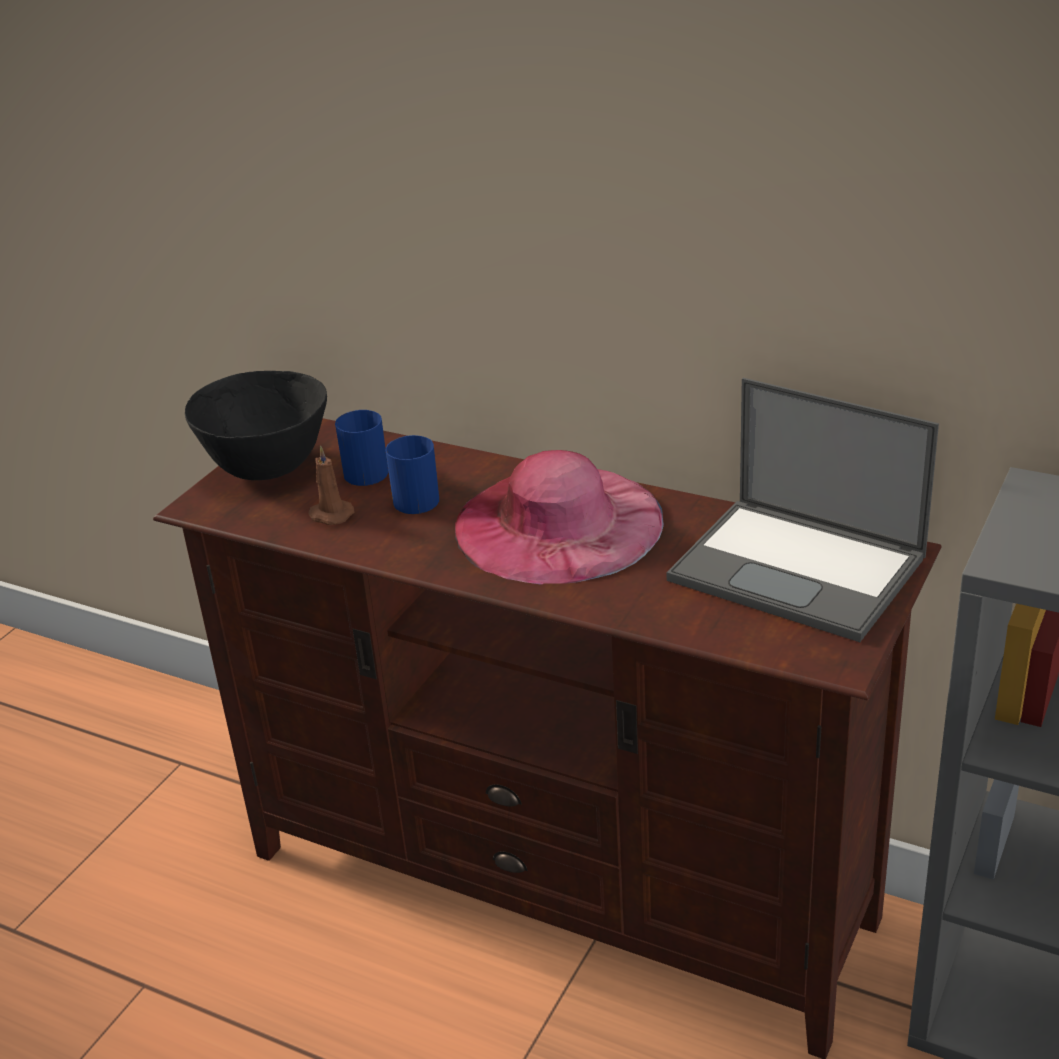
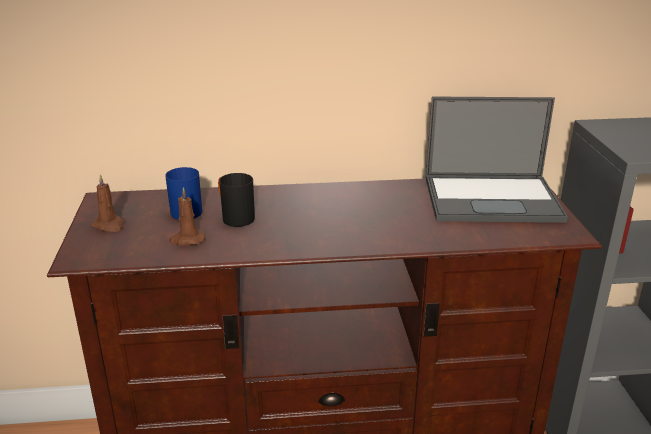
camera: 35 degrees left, 5 degrees down
(267, 469) = (109, 225): black bowl -> brown candle
(415, 497) = (234, 217): blue mug -> black mug
(558, 523) = (340, 209): pink hat -> none

